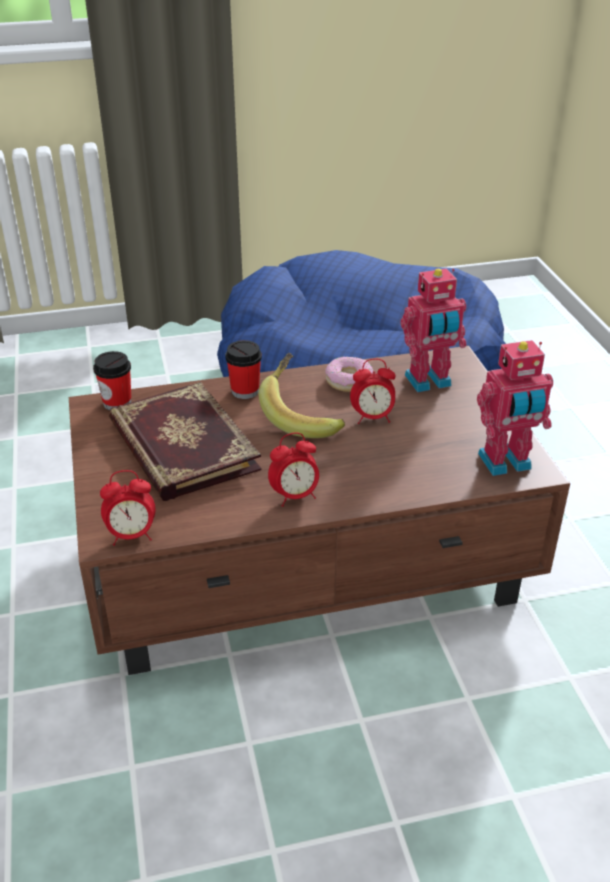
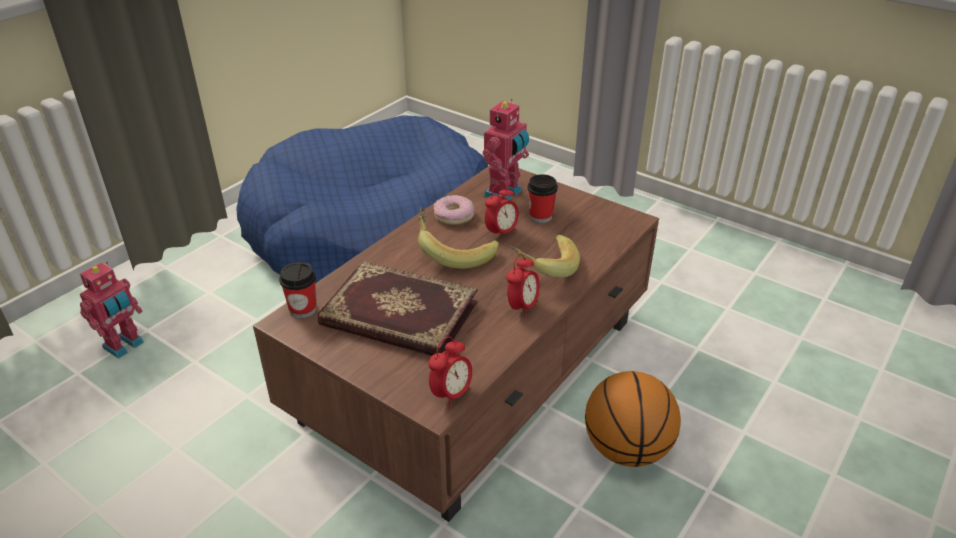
camera: 40 degrees left, 0 degrees up
(245, 391) = (391, 255): cup -> cup (540, 216)
(360, 724) = (627, 449): none -> basketball
(366, 470) = (542, 267): none -> banana
(506, 463) = (613, 223): toy robot -> toy robot (125, 346)

